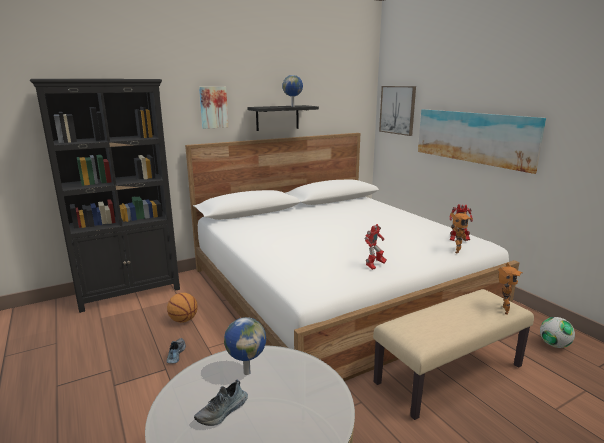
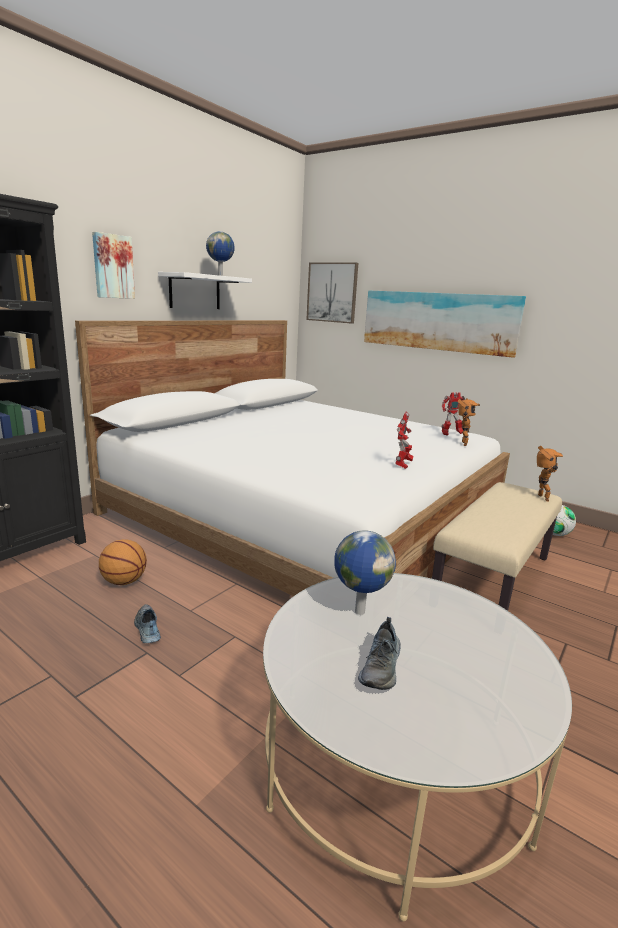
camera: 25 degrees left, 0 degrees up
(277, 118) = (195, 292): black shelf -> white shelf

